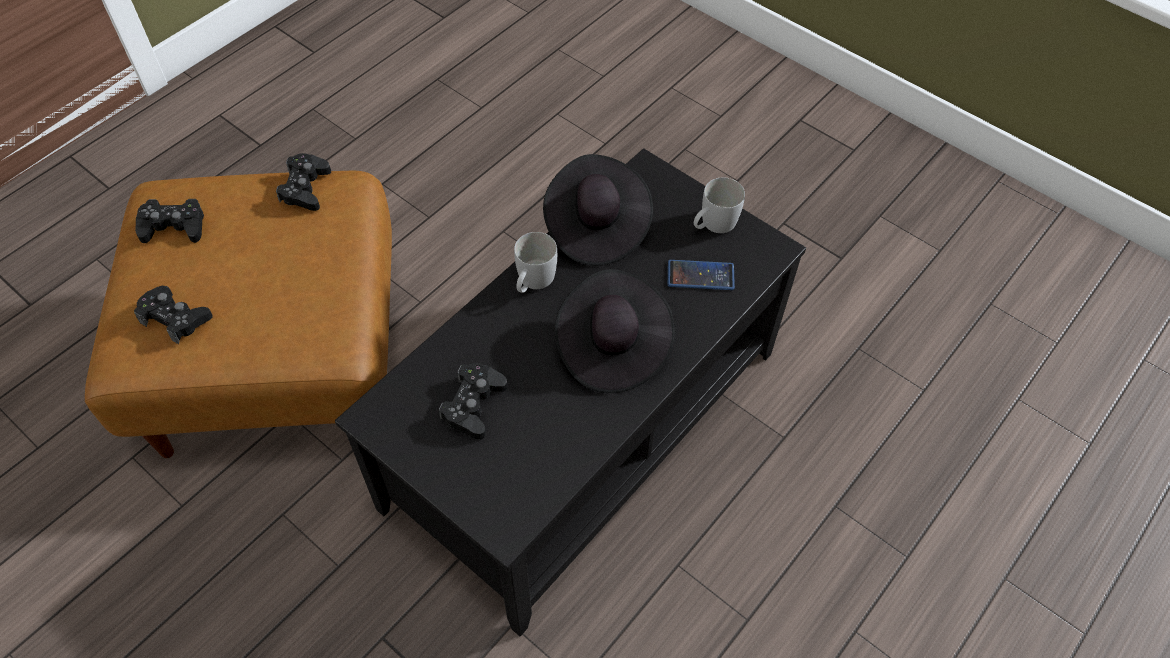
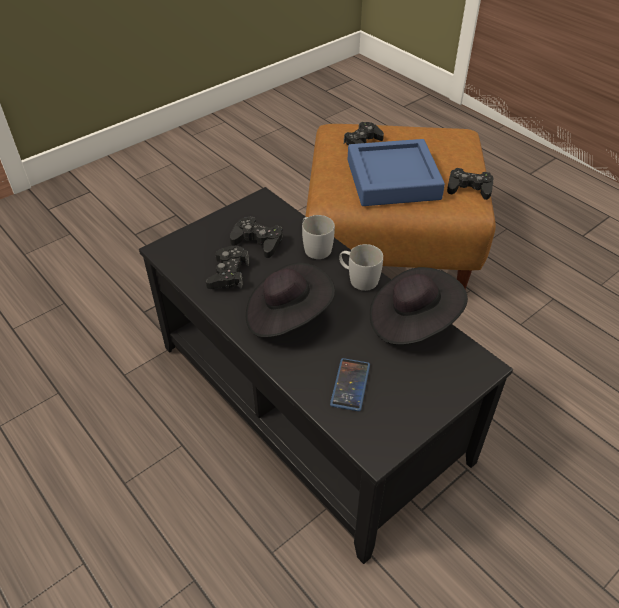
camera: 100 degrees right, 10 degrees down
(174, 226) = (434, 139): black game controller -> black game controller (228, 274)
(283, 273) = (393, 179): none -> blue tray
(713, 224) = (411, 406): white mug -> white mug (314, 247)

